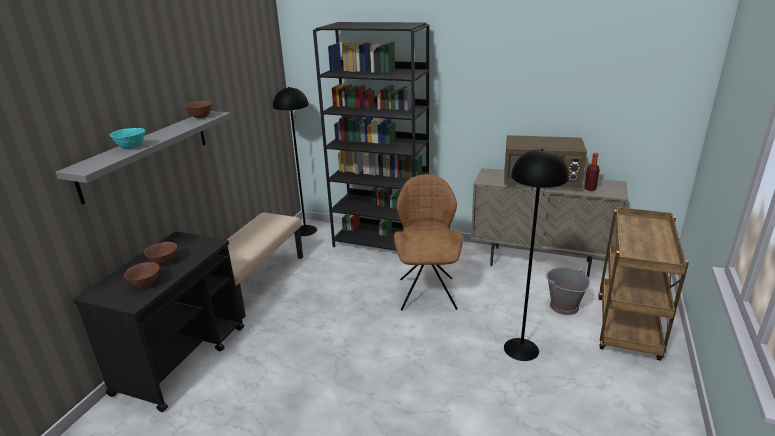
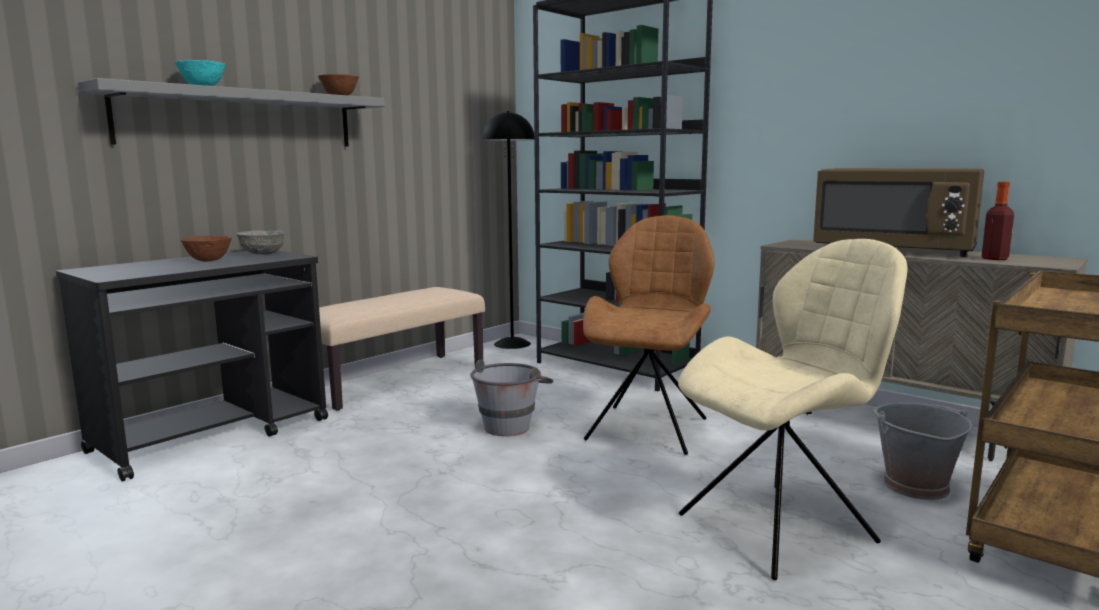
camera: 20 degrees right, 15 degrees down
(146, 284) = (155, 269): brown bowl -> none
(185, 242) = (262, 253): none -> grey bowl
(354, 306) = (512, 424): none -> grey bucket
(521, 349) = (781, 527): black floor lamp -> beige chair

